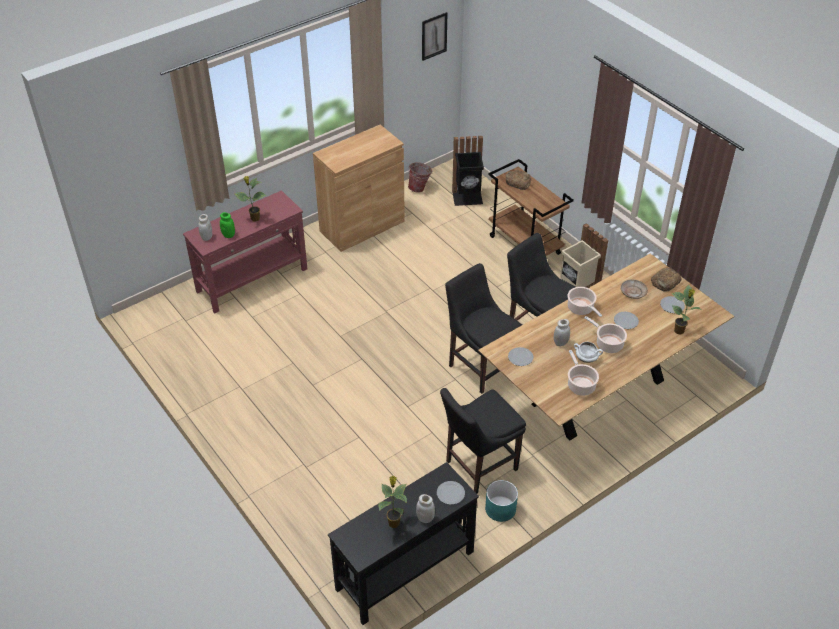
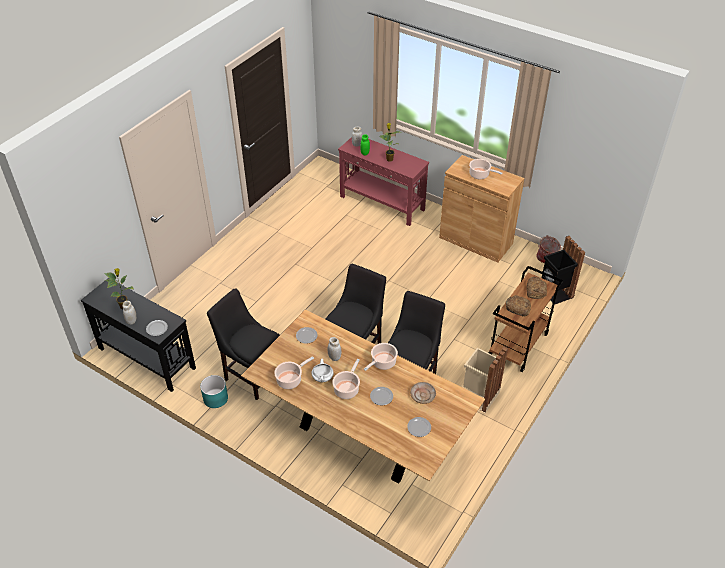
camera: 70 degrees right, 0 degrees up
(357, 150) = (480, 175): none -> cooking pot
(434, 36) = (608, 147): picture -> none
(665, 282) = (449, 417): bread -> bread (517, 307)
(679, 331) = (386, 438): potted plant -> none

